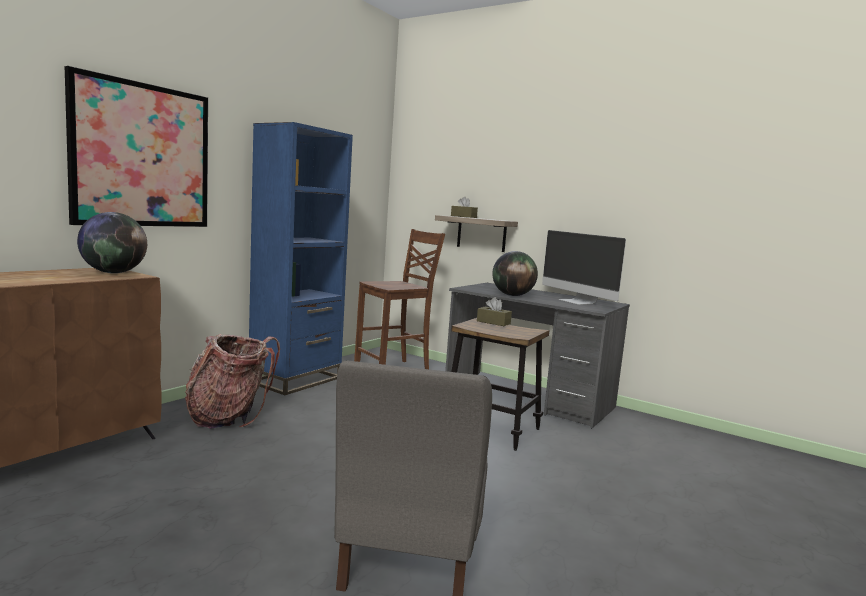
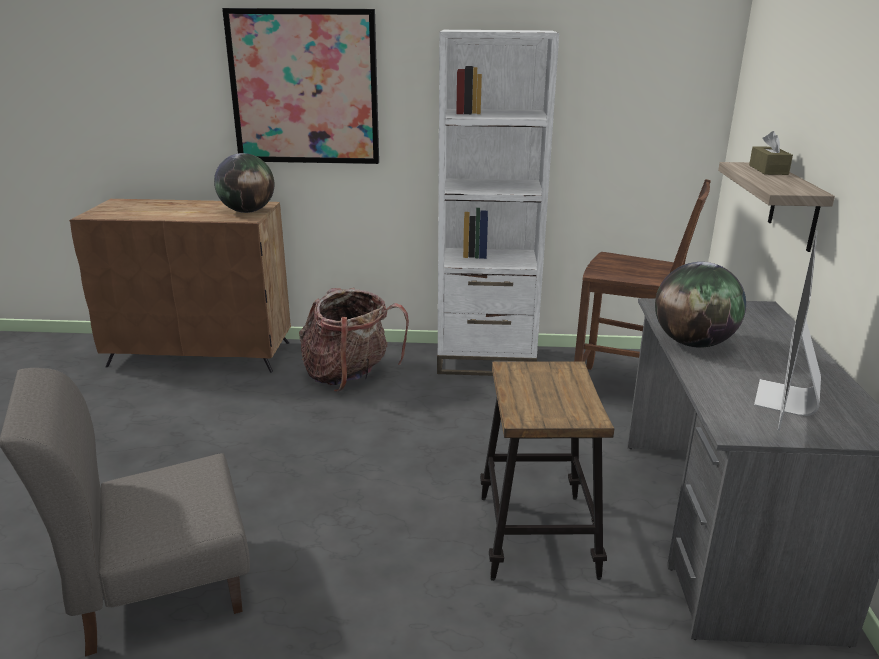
camera: 60 degrees right, 15 degrees up
(296, 380) = (486, 360): blue bookcase -> white bookcase
(493, 322) = (571, 379): brown tissue box -> none

